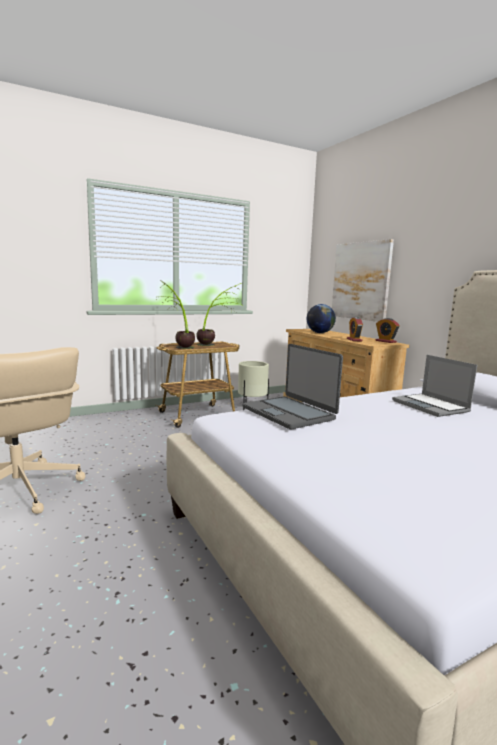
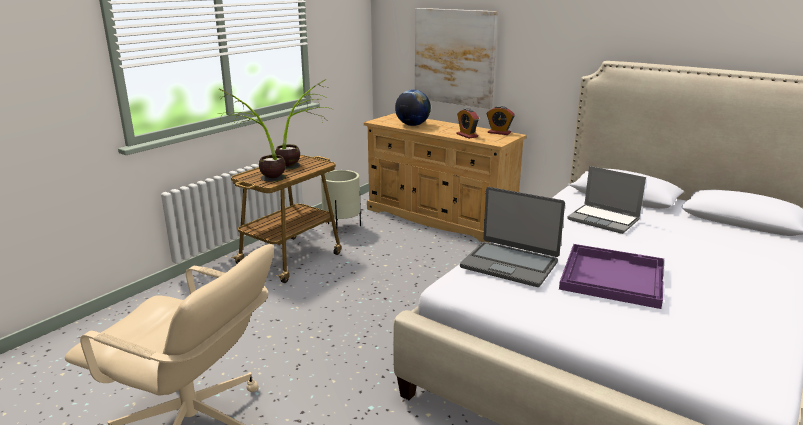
camera: 25 degrees left, 10 degrees up
(378, 438) = (611, 276): none -> purple tray

